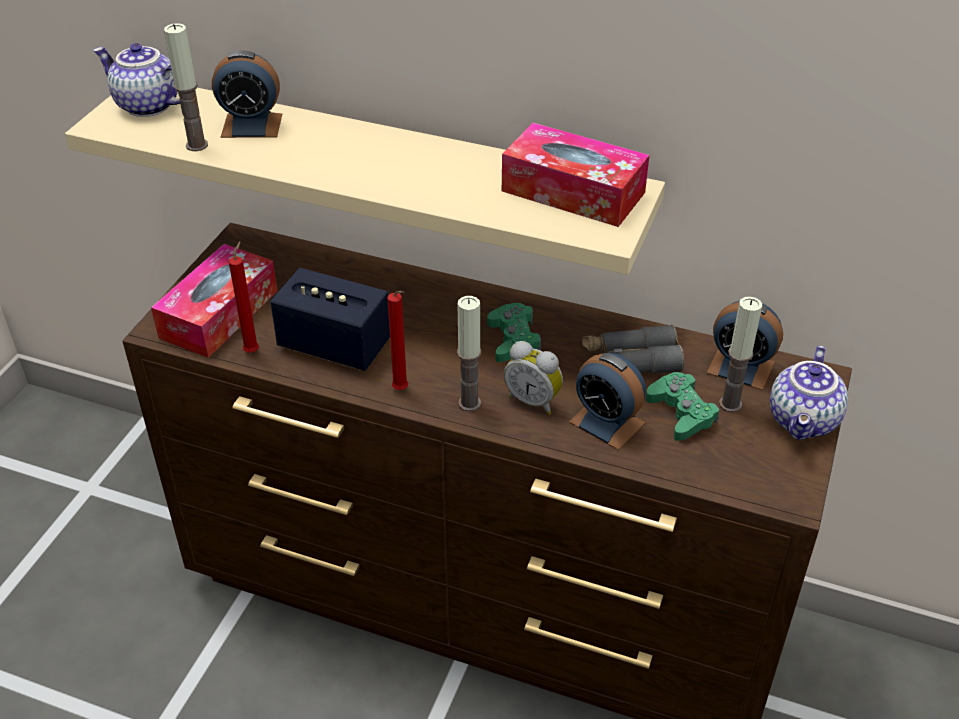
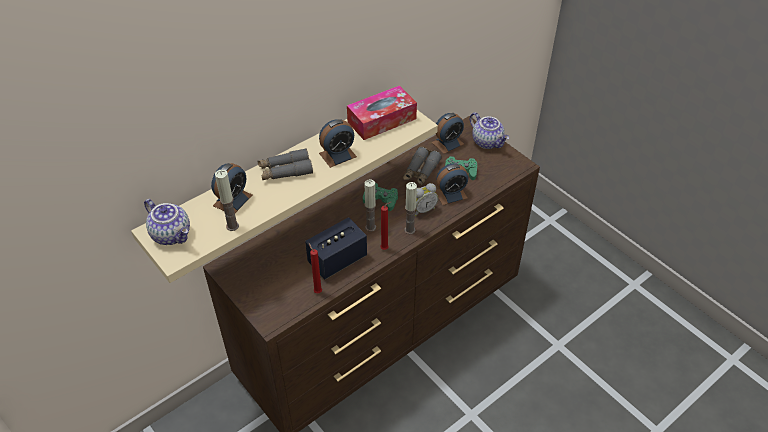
camera: 60 degrees left, 5 degrees up
(146, 106) = (172, 234): teapot -> teapot turned 105 degrees counterclockwise
(219, 314) = (278, 295): tissue box -> none
(355, 145) = (285, 171): none -> grey binoculars
(438, 179) = (337, 155): none -> alarm clock
(730, 404) = (465, 156): candle -> candle (370, 227)

